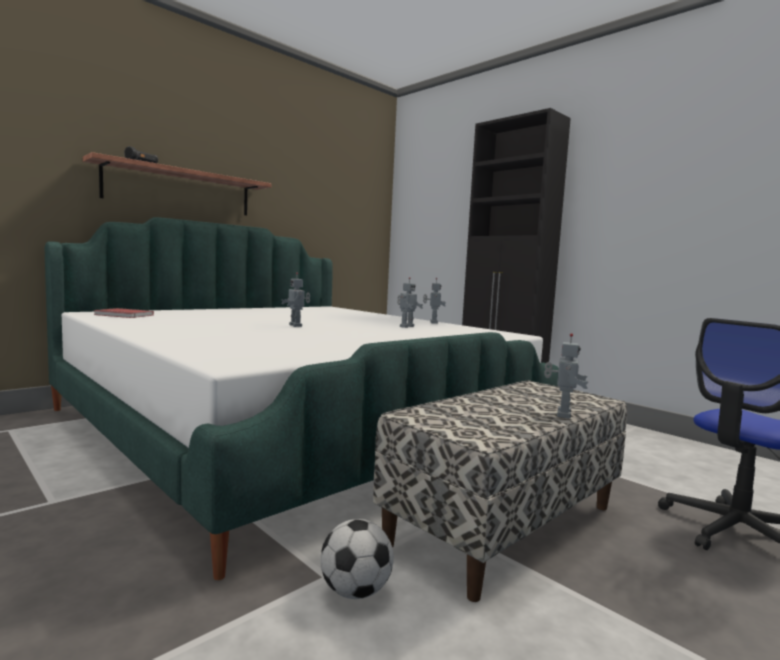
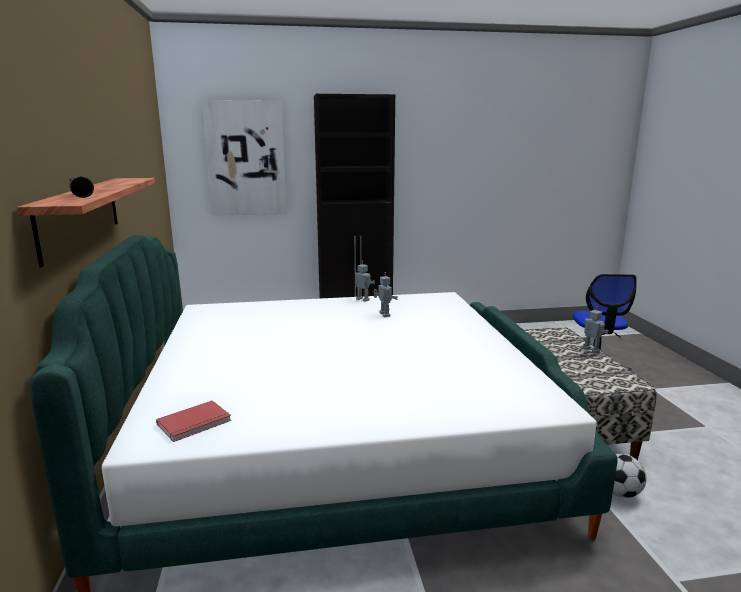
camera: 55 degrees left, 10 degrees up
(296, 325) = (354, 351): toy robot -> none
(441, 200) = (246, 159): none -> picture

